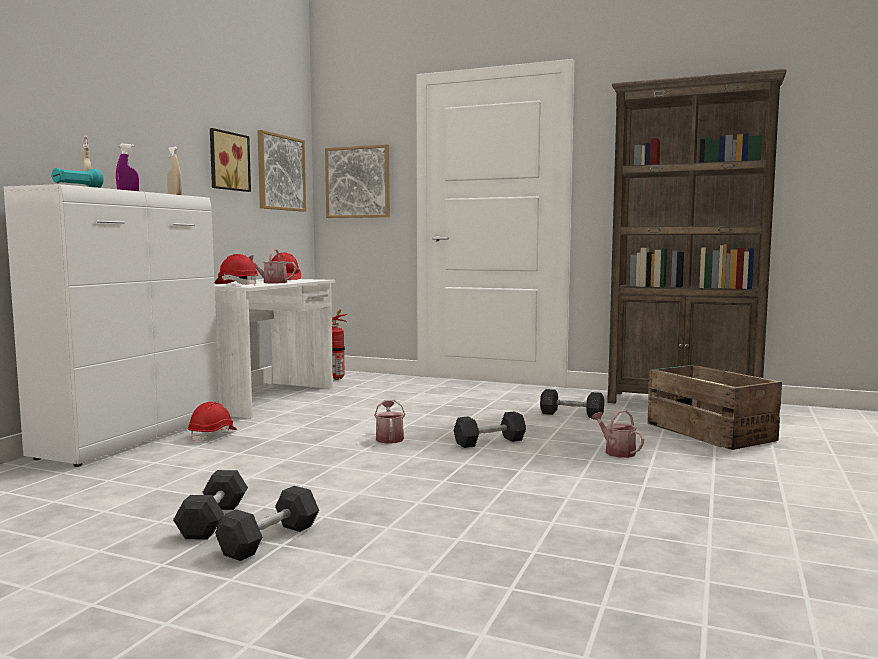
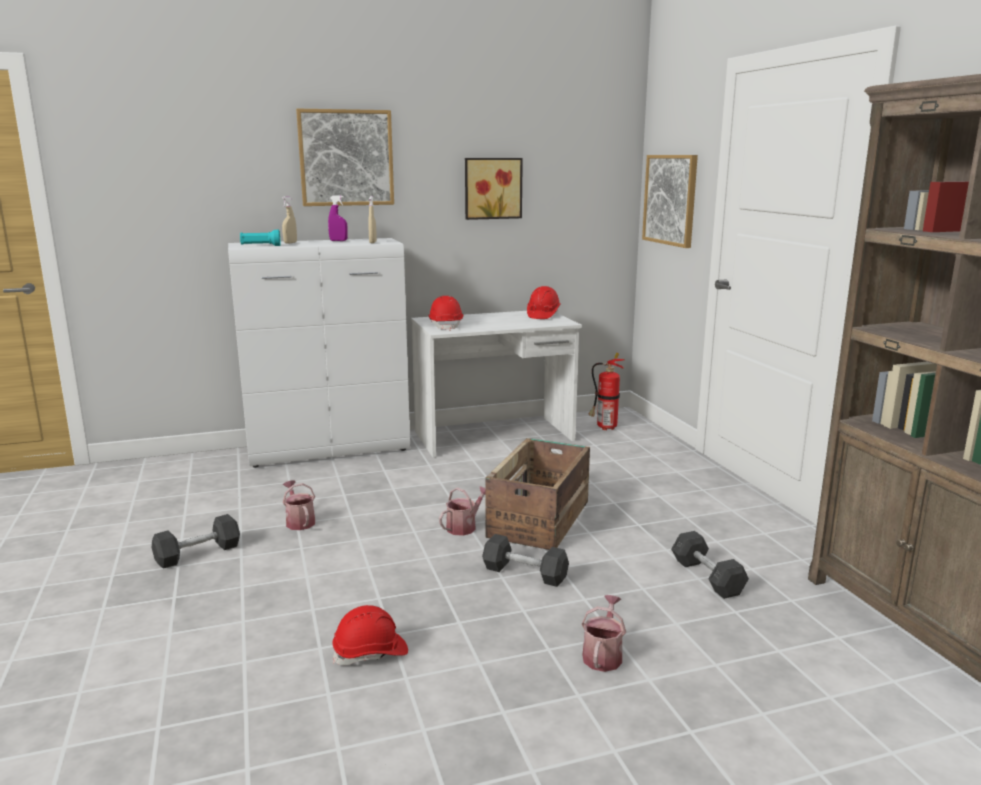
camera: 50 degrees right, 10 degrees up
(213, 435) = (371, 468): red hard hat -> red hard hat (371, 653)
(269, 540) = (179, 589): grey dumbbell -> none
(271, 282) = (493, 324): watering can -> watering can (299, 521)
(280, 173) = (579, 190): picture -> picture (346, 158)
(709, 432) = (804, 695): crate -> crate (540, 519)

